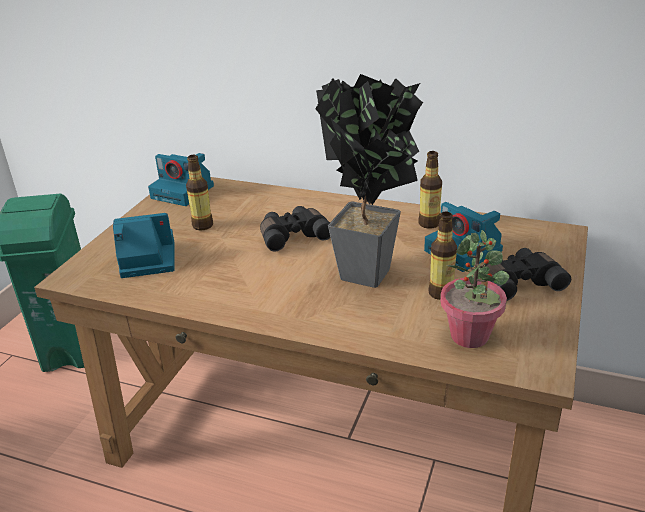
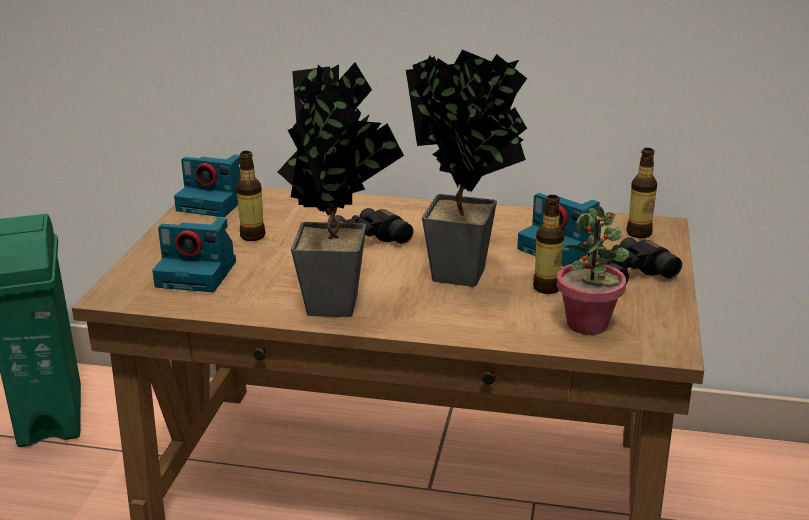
camera: 10 degrees left, 5 degrees down
(146, 260) = (198, 273): camera -> camera turned 150 degrees counterclockwise
(253, 294) = (339, 300): none -> potted plant
(429, 223) = (515, 223): bottle -> bottle (639, 233)

